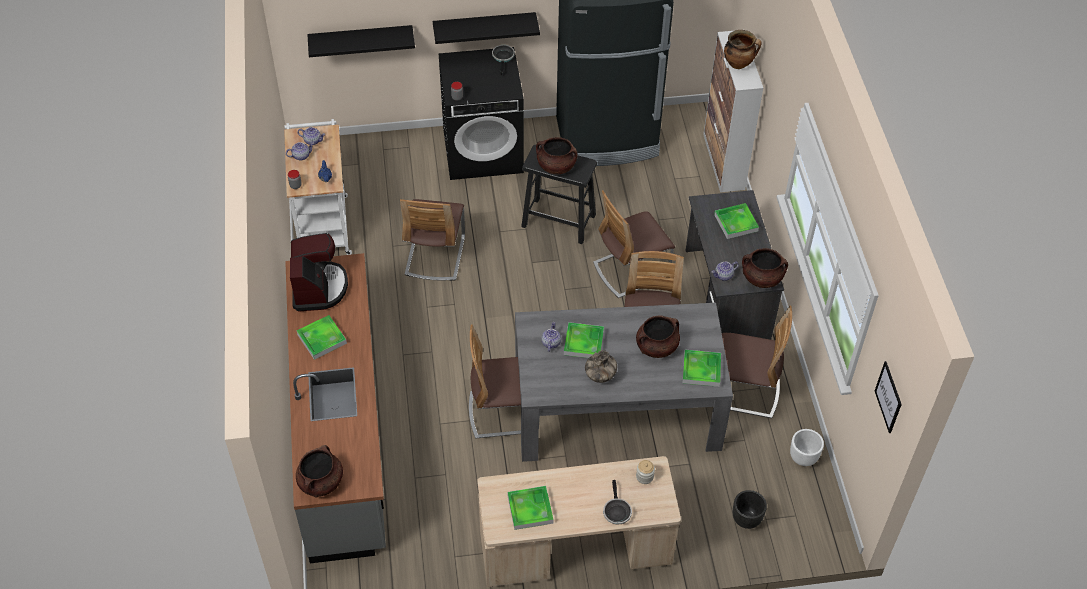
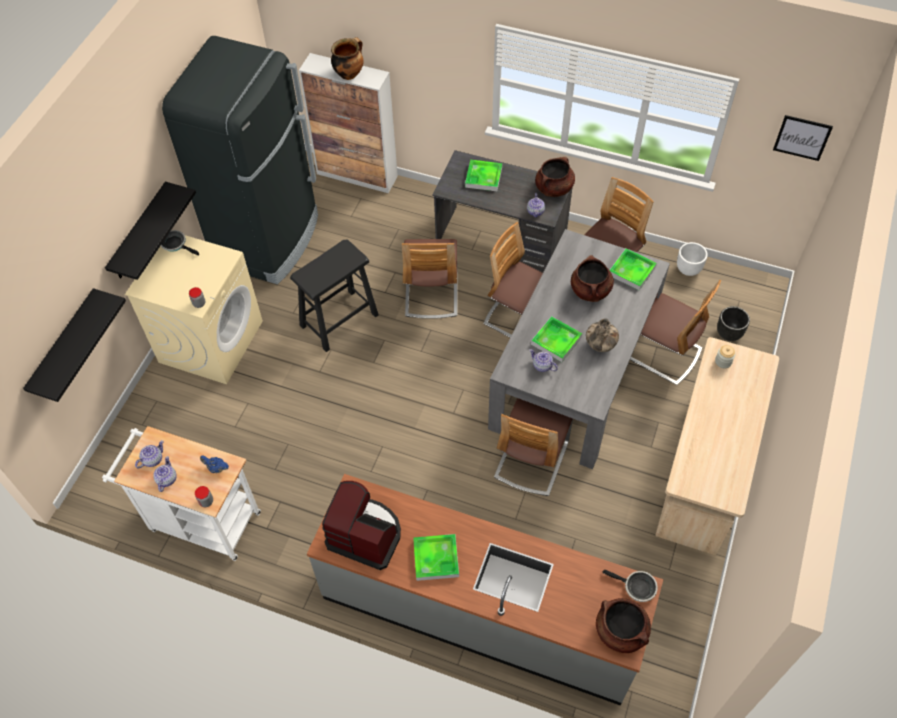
camera: 60 degrees left, 5 degrees up
(435, 255) = (312, 437): chair -> chair (662, 352)
(483, 151) = (211, 341): black washing machine -> beige washing machine
(530, 509) = (720, 463): tray -> none
(556, 166) = (331, 271): brown cooking pot -> none
(616, 511) = (750, 398): frying pan -> frying pan (637, 587)

